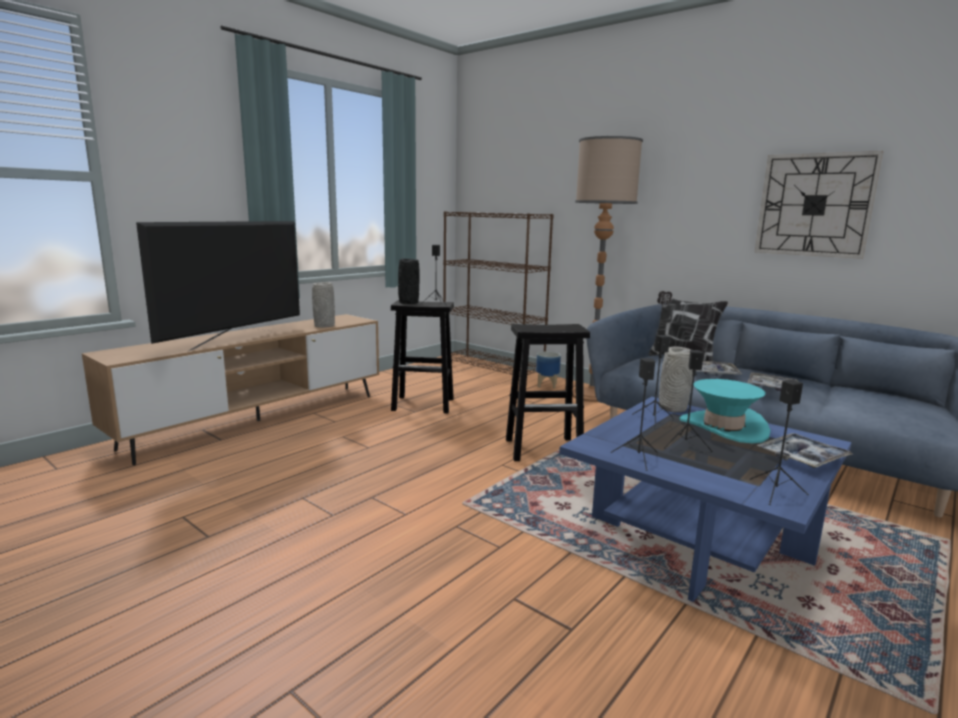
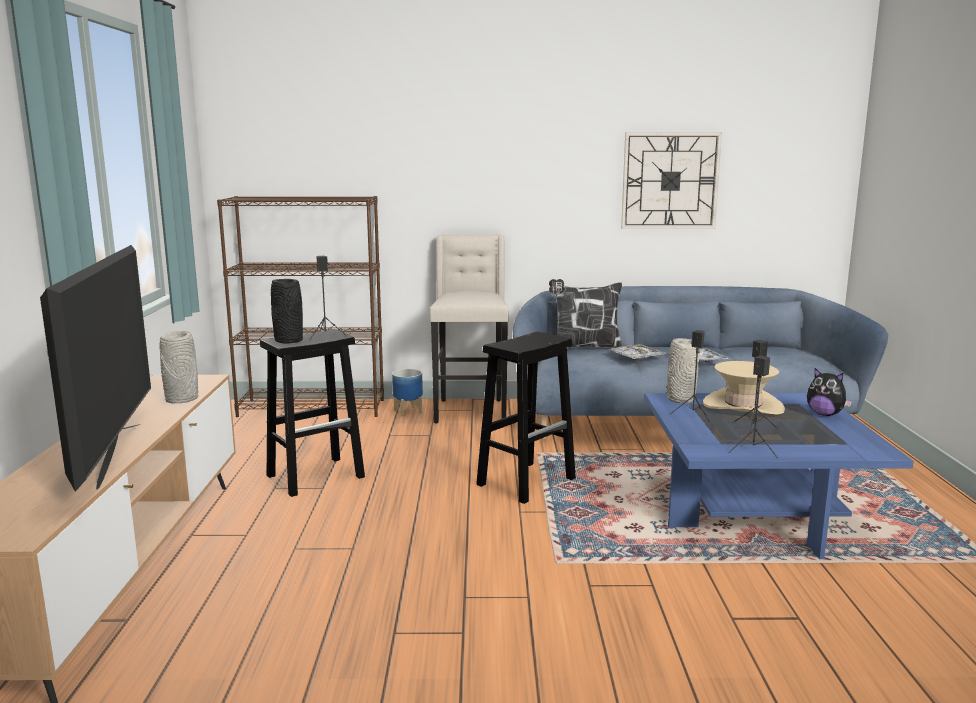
camera: 40 degrees left, 0 degrees up
(591, 395) = (470, 411): floor lamp -> beige stool
(723, 428) = (743, 406): turquoise hat -> beige hat
(776, 492) = (863, 445): black speaker -> none
(802, 458) = (825, 414): tray -> plush toy

